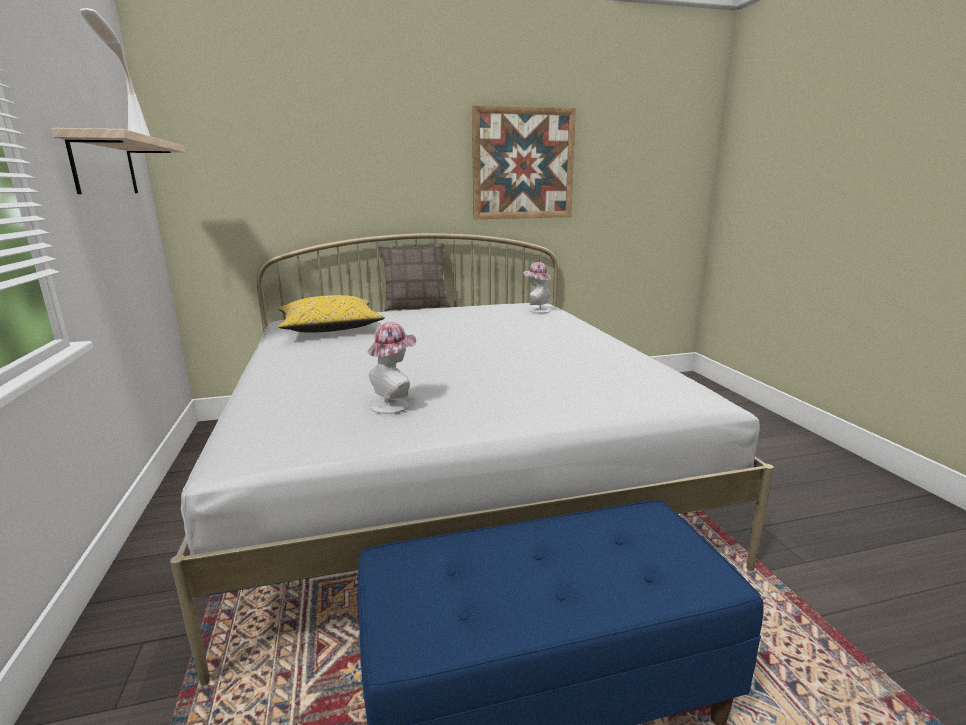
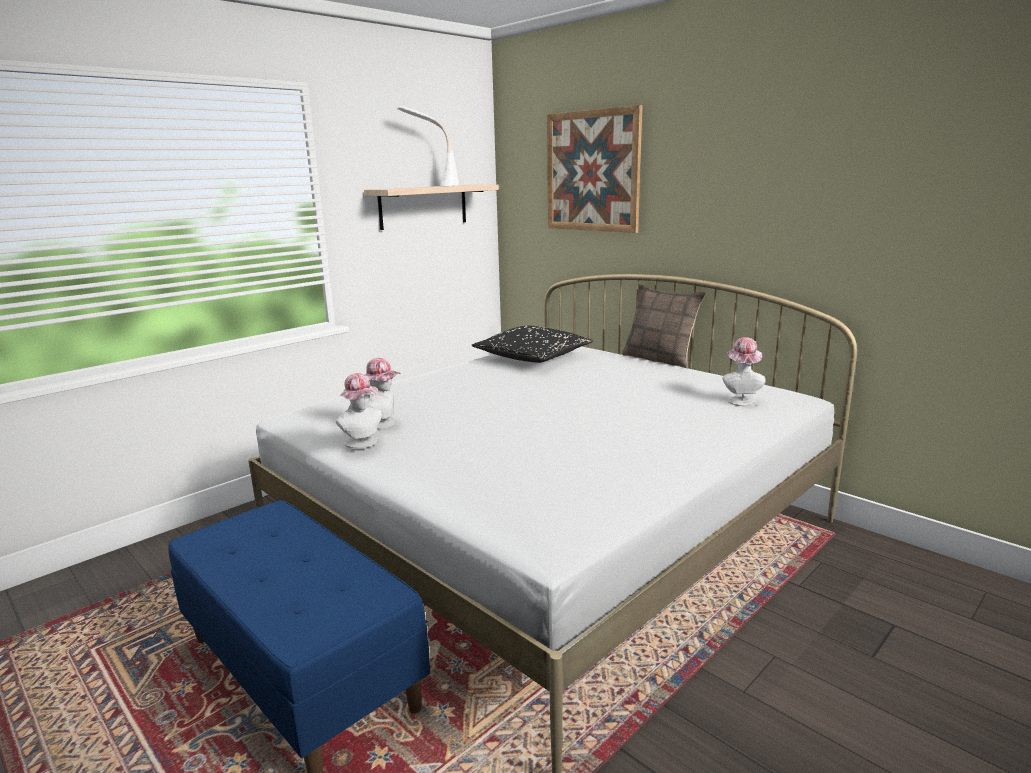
camera: 60 degrees right, 0 degrees up
(330, 328) = (532, 358): yellow pillow -> black pillow
(434, 422) = (363, 443): none -> hat
(523, 164) = (821, 199): picture -> picture (592, 171)

